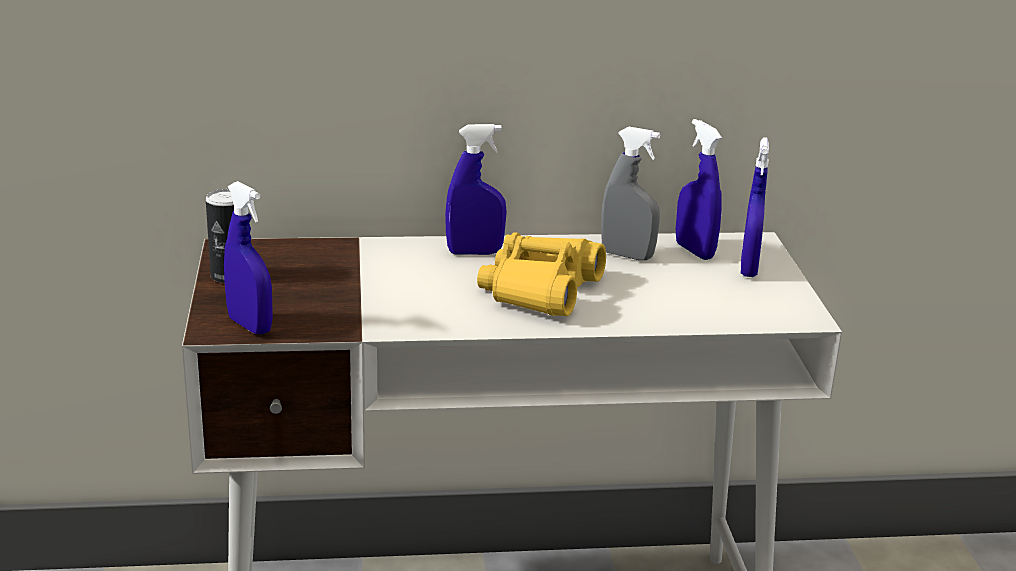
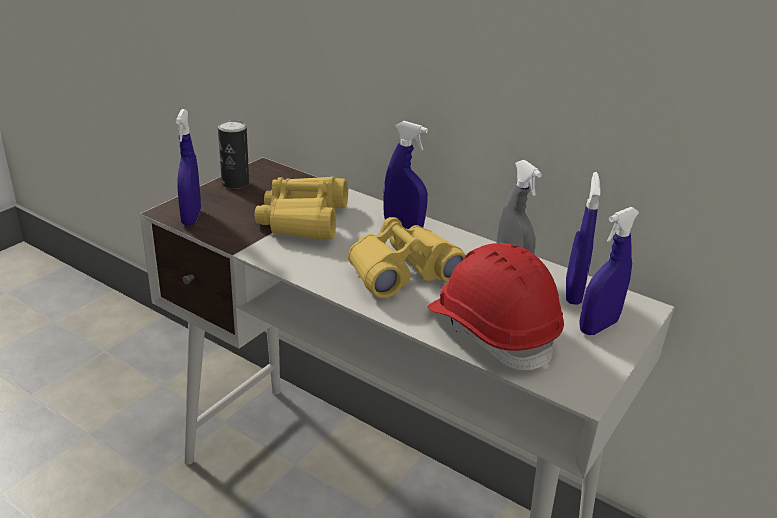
camera: 40 degrees right, 5 degrees up
(371, 282) = (303, 220): none -> yellow binoculars
(683, 304) = (492, 330): none -> red hard hat

